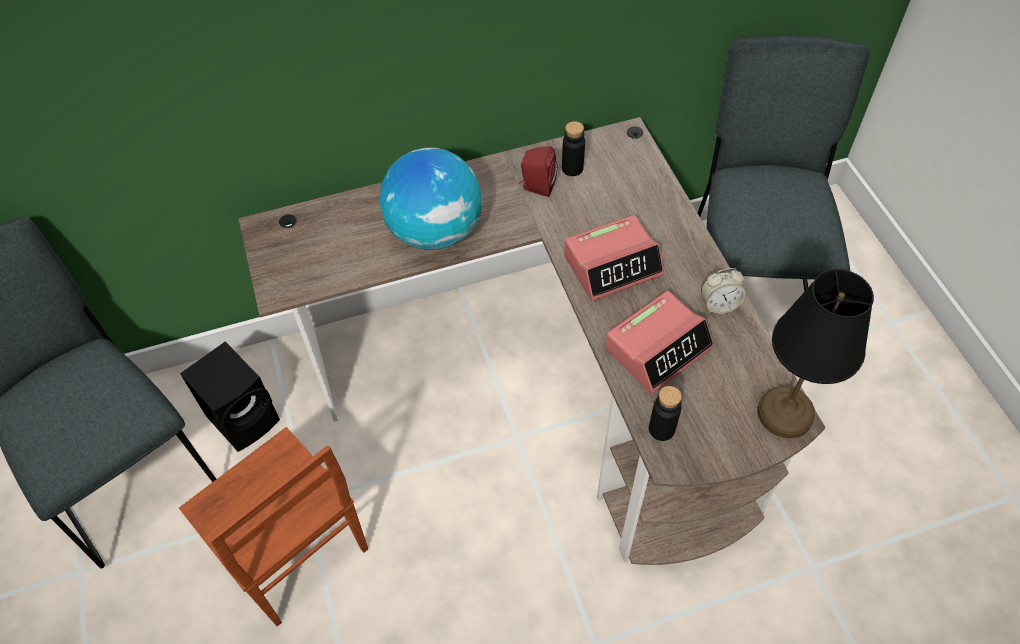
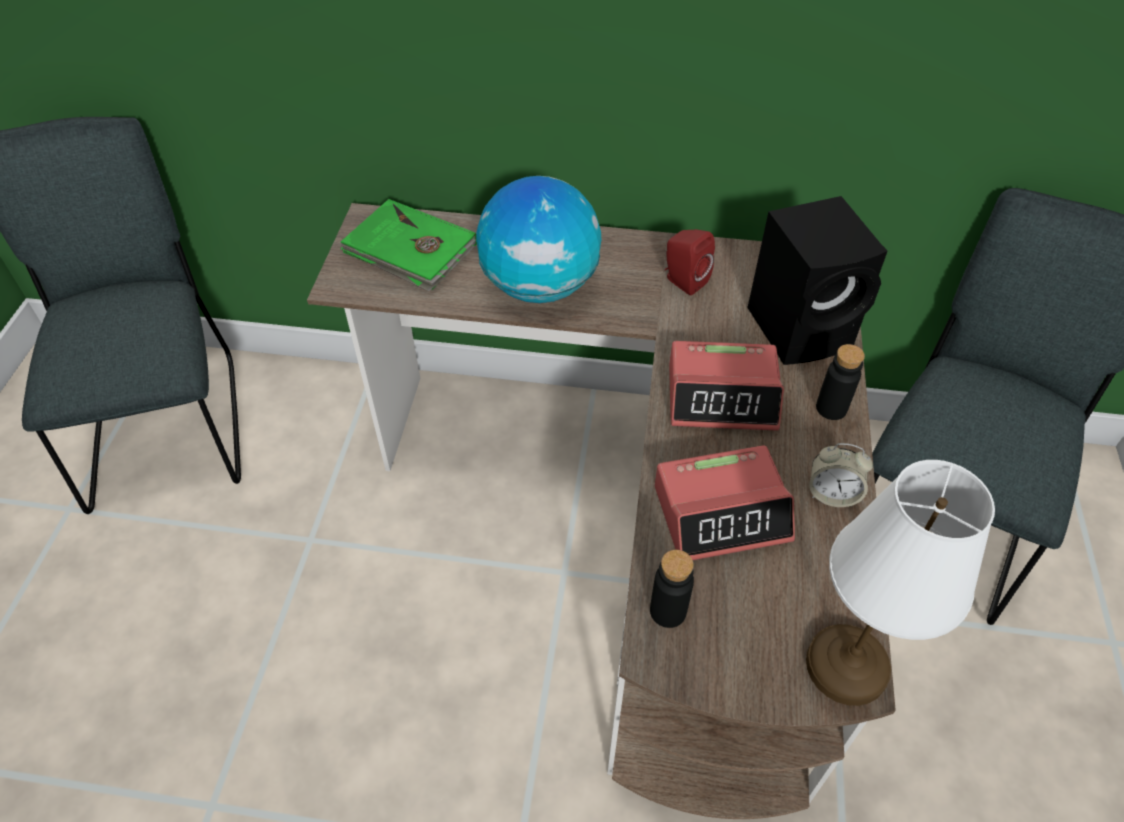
camera: 25 degrees right, 5 degrees down
(245, 417) = (305, 429): black speaker -> black speaker (803, 328)
(294, 555) = (265, 588): brown chair -> none
(315, 241) = (410, 250): none -> green book
(572, 168) = (737, 276): black bottle -> black bottle (831, 408)
(784, 412) = (846, 664): black table lamp -> white table lamp

